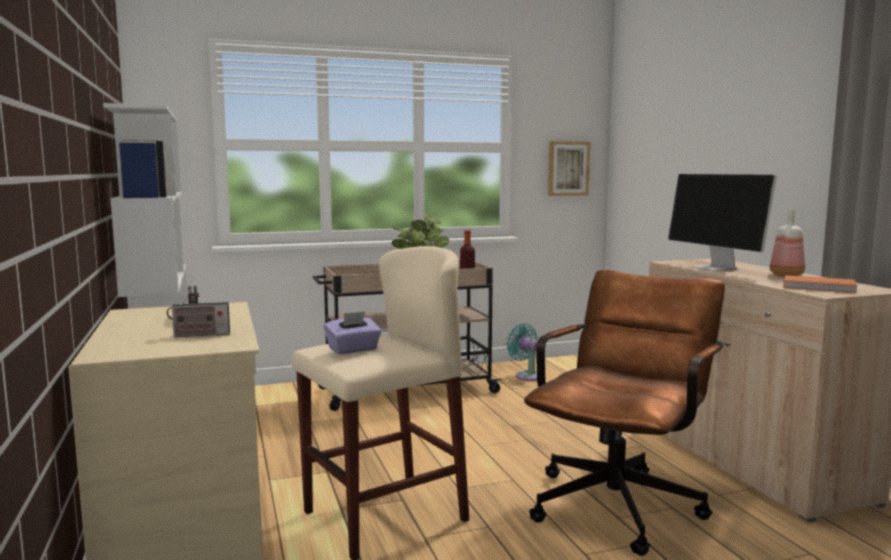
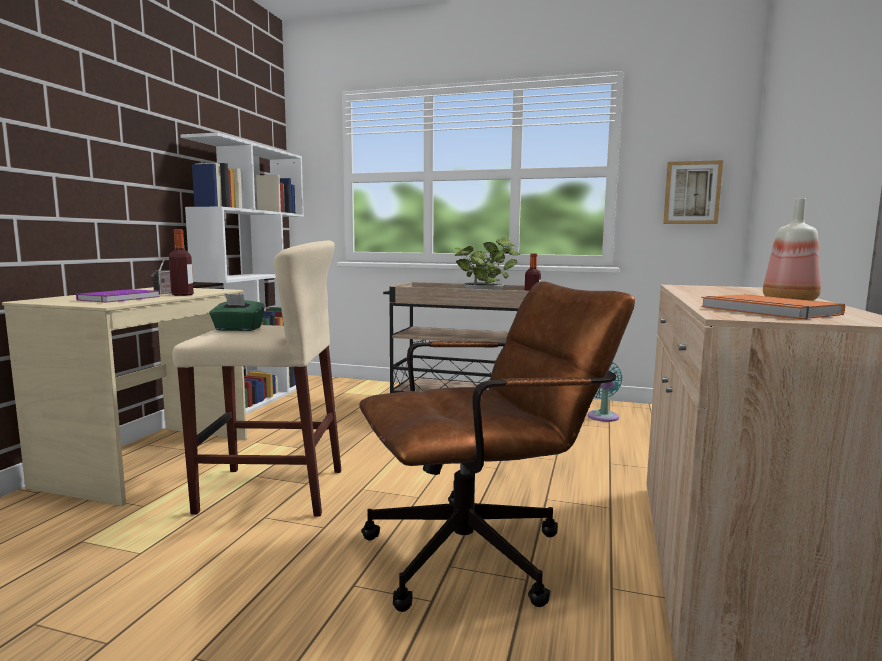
camera: 35 degrees right, 0 degrees up
(199, 335) = (121, 299): radio -> purple book
(231, 319) = (182, 295): none -> bottle
(353, 350) = (238, 329): purple tissue box -> green tissue box
(716, 268) = (714, 292): monitor -> none

